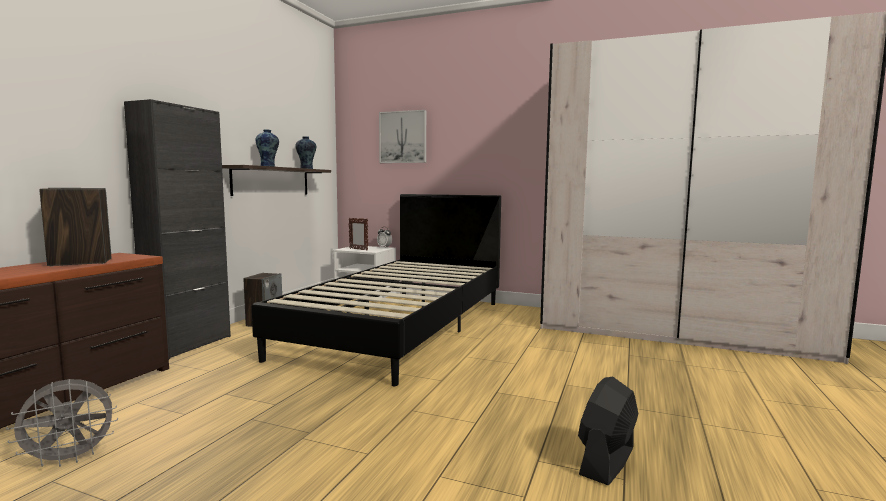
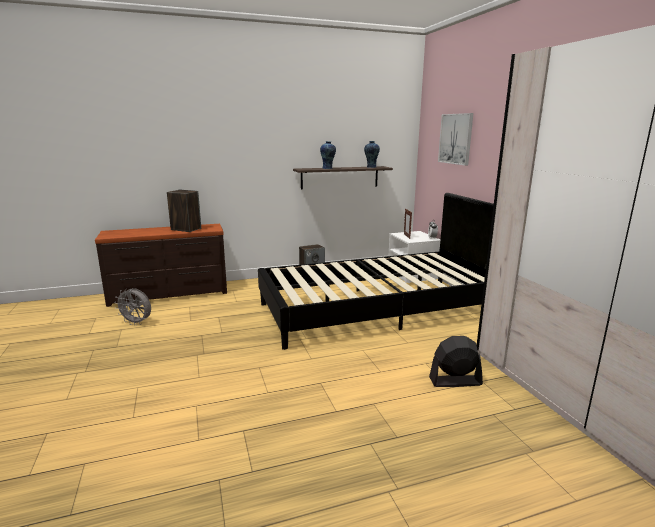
camera: 50 degrees right, 10 degrees up
(189, 345) = (257, 282): black cabinet -> none
(607, 461) = (269, 457): black fan -> black fan (455, 381)

